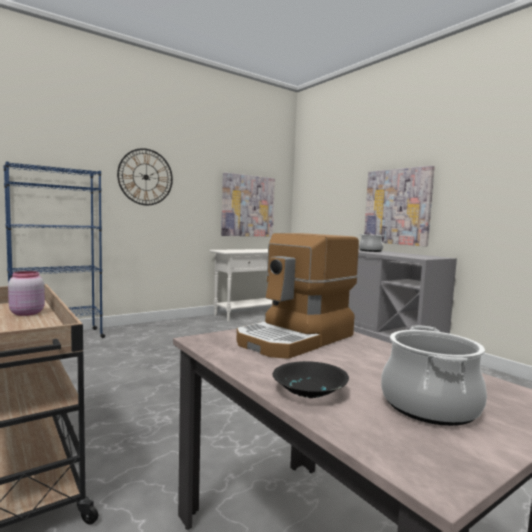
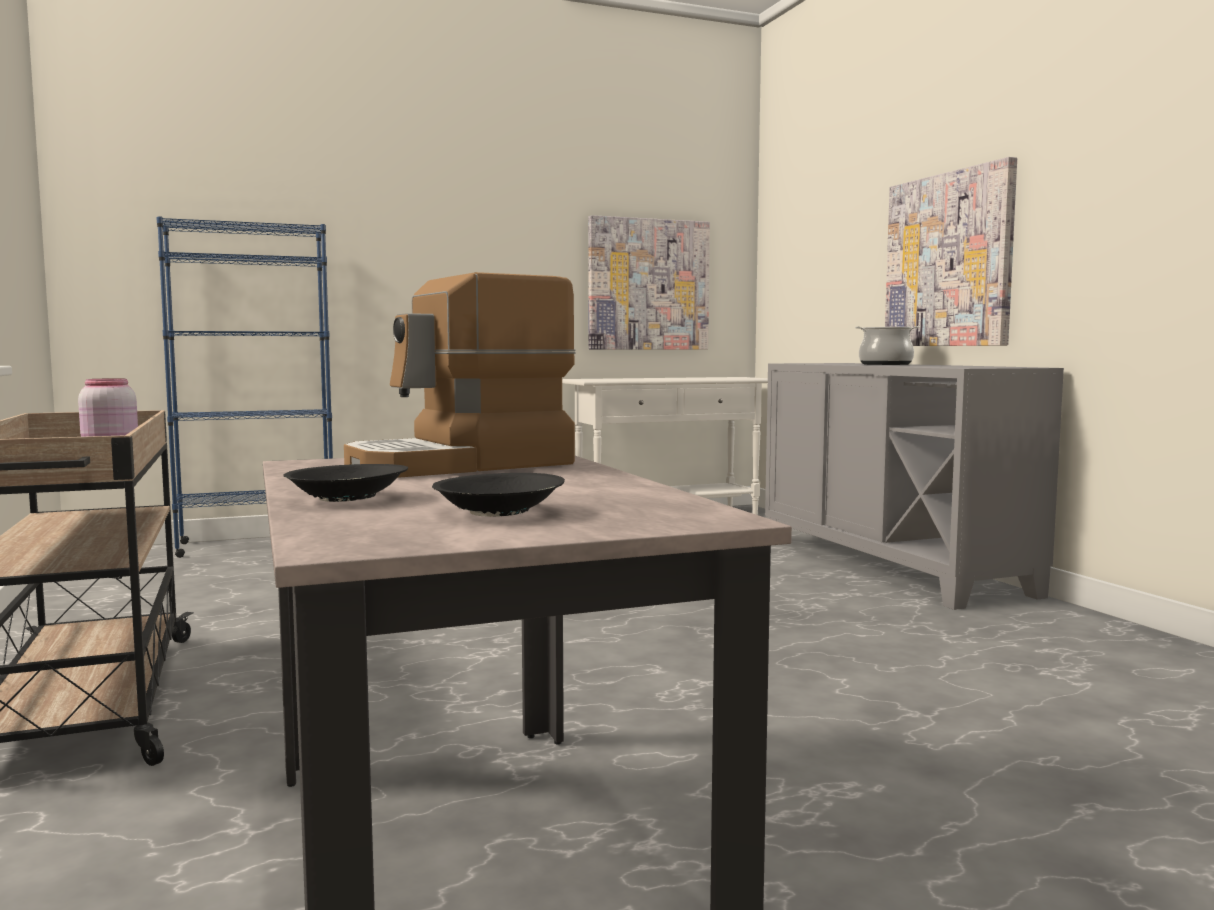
camera: 15 degrees right, 0 degrees up
(145, 177) = (424, 234): wall clock -> none
(430, 406) = (500, 512): cooking pot -> black bowl

